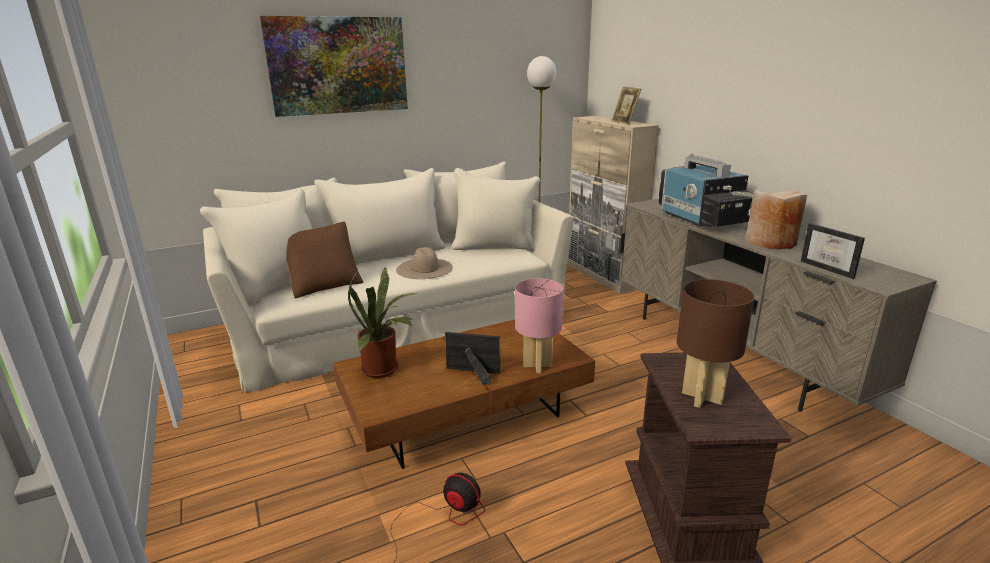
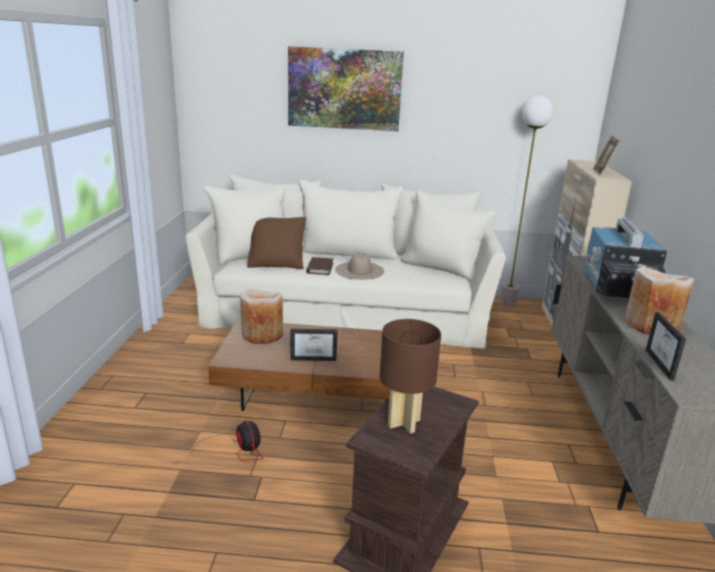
camera: 30 degrees right, 0 degrees up
(380, 277) = (320, 268): none -> brown book
(384, 369) = (262, 335): potted plant -> beige vase
(471, 373) = (314, 357): picture frame -> picture frame turned 135 degrees clockwise
(538, 365) = (369, 370): pink table lamp -> none

